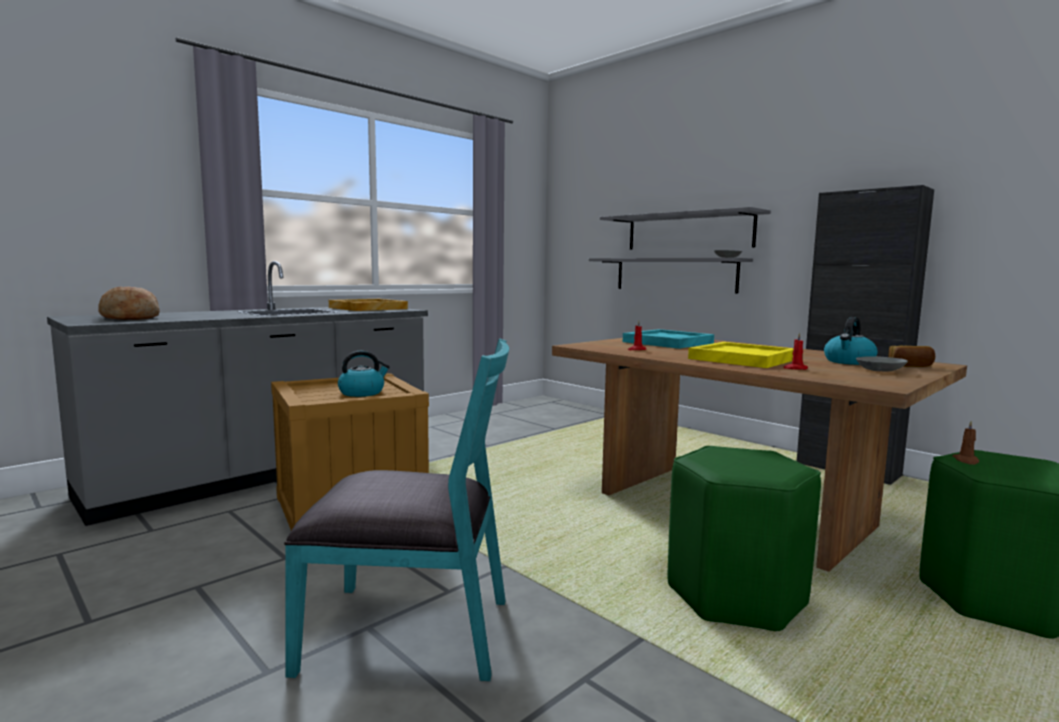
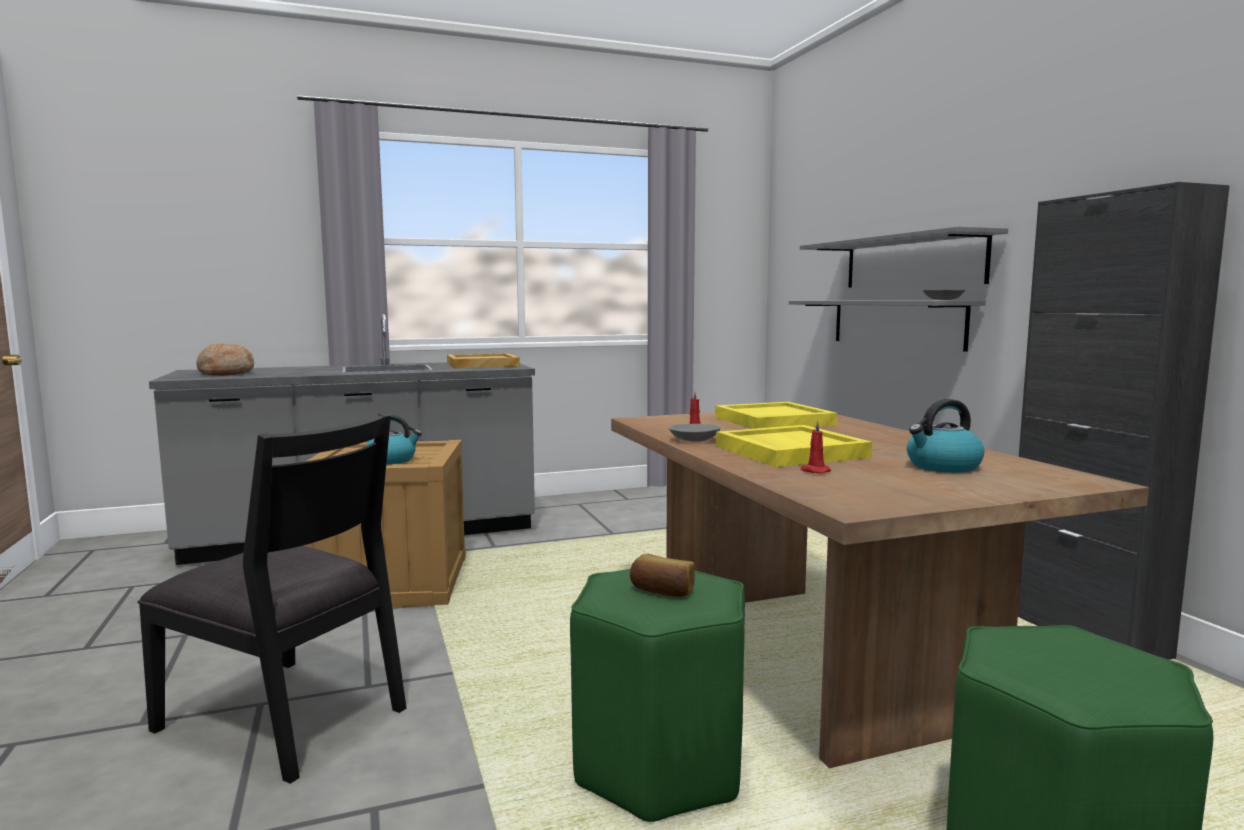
camera: 25 degrees right, 0 degrees up
(410, 632) = (286, 717): turquoise chair -> black chair
(668, 342) = (773, 421): turquoise tray -> yellow tray
(879, 370) = (940, 484): grey bowl -> grey bowl (693, 440)
(910, 366) = (1026, 480): bread -> bread (662, 591)
(966, 461) = (1002, 640): brown candle -> none

